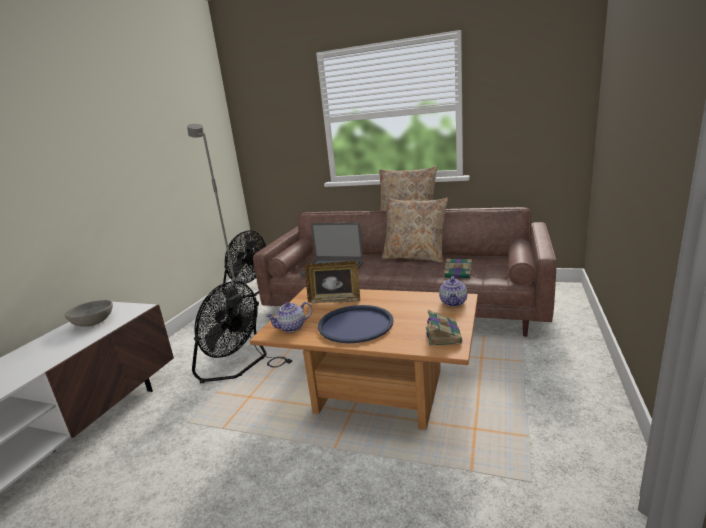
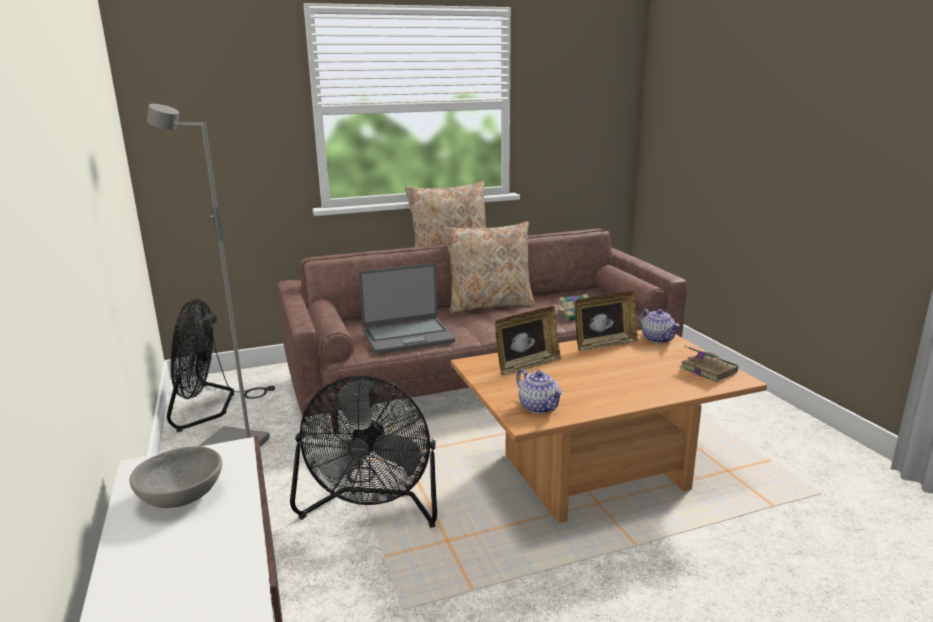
camera: 40 degrees left, 0 degrees up
(245, 363) = (368, 504): black fan -> black fan turned 75 degrees counterclockwise
(291, 327) = (539, 407): teapot -> teapot turned 60 degrees counterclockwise
(355, 324) = (606, 383): blue tray -> none
(407, 298) = (604, 345): none -> picture frame

